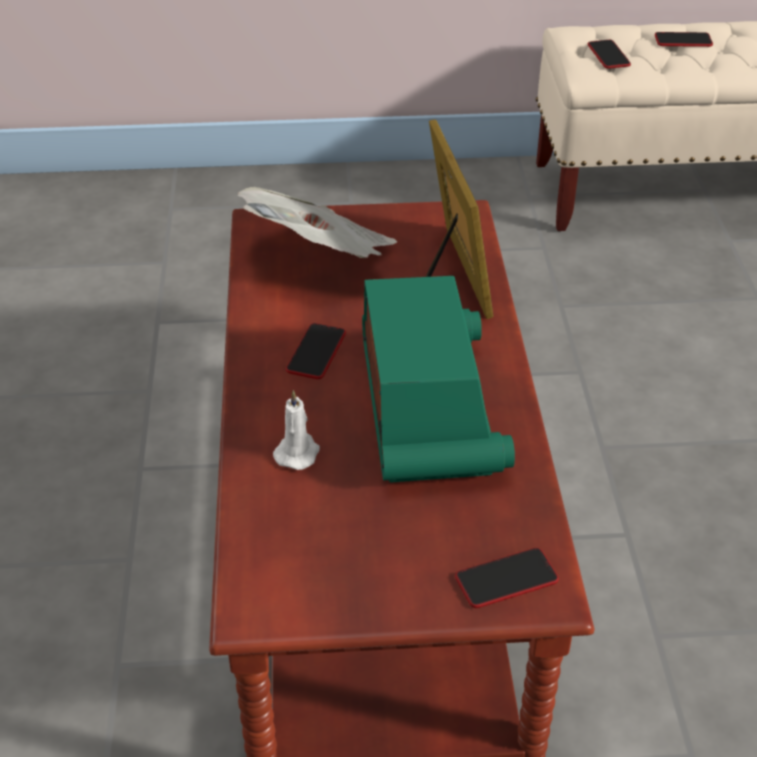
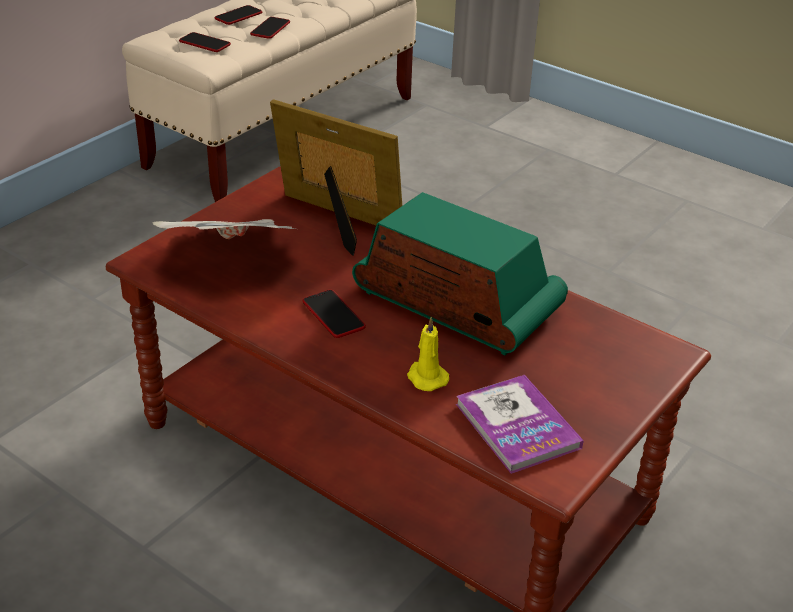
camera: 50 degrees left, 5 degrees down
(297, 546) = (517, 426): none -> book
(298, 452) = (426, 377): white candle -> yellow candle
(506, 579) = (642, 359): phone -> phone (270, 29)

